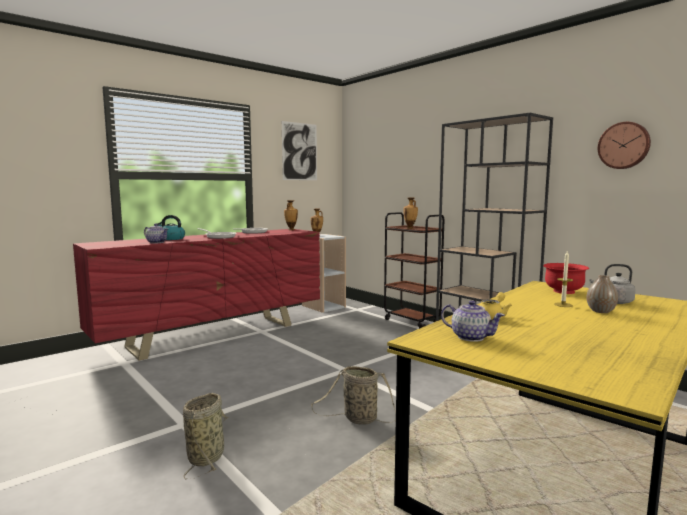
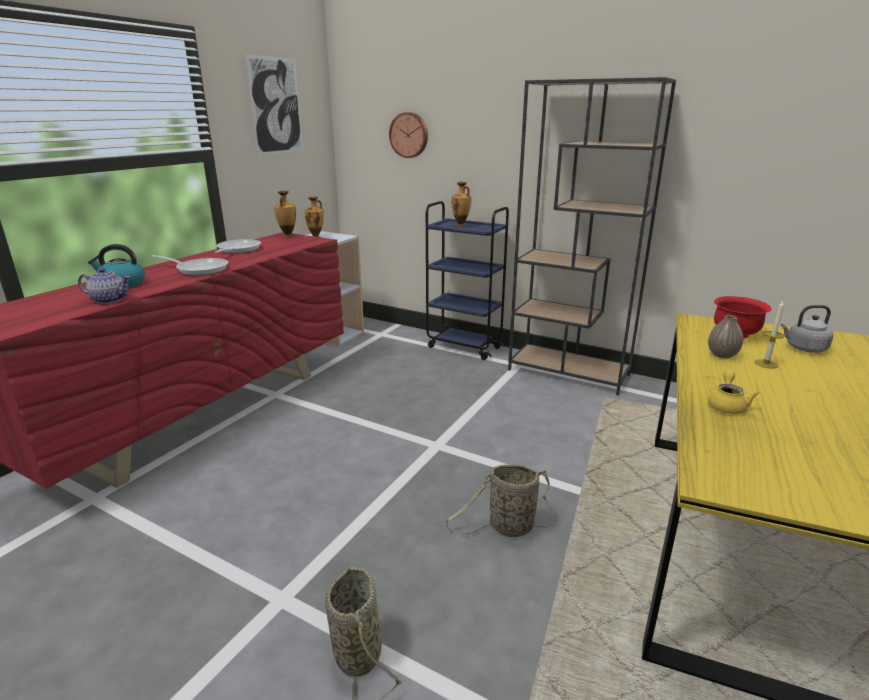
camera: 20 degrees left, 15 degrees up
(412, 322) = (465, 347): brown cart -> blue cart
(470, 337) = (757, 460): teapot -> none
(600, 311) = (815, 371): vase -> vase (722, 355)
(624, 145) = (765, 127): wall clock -> wall clock (409, 135)

